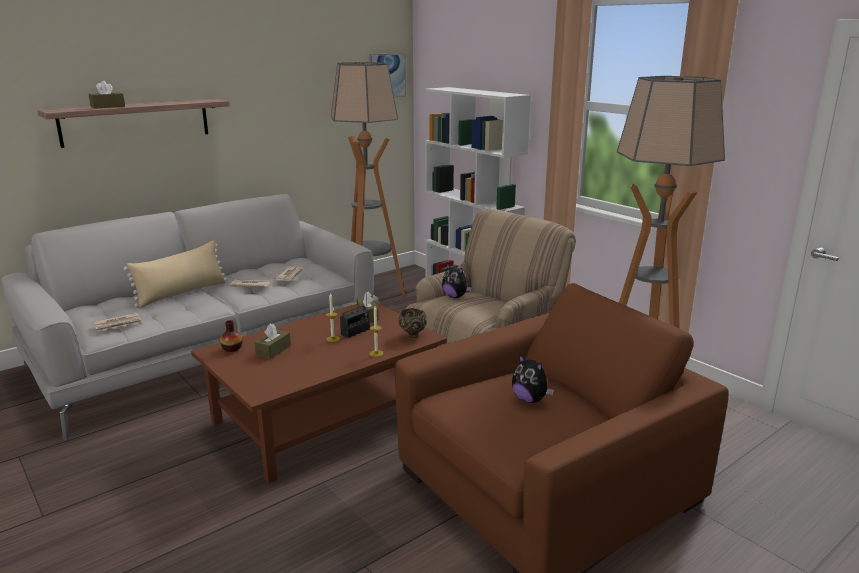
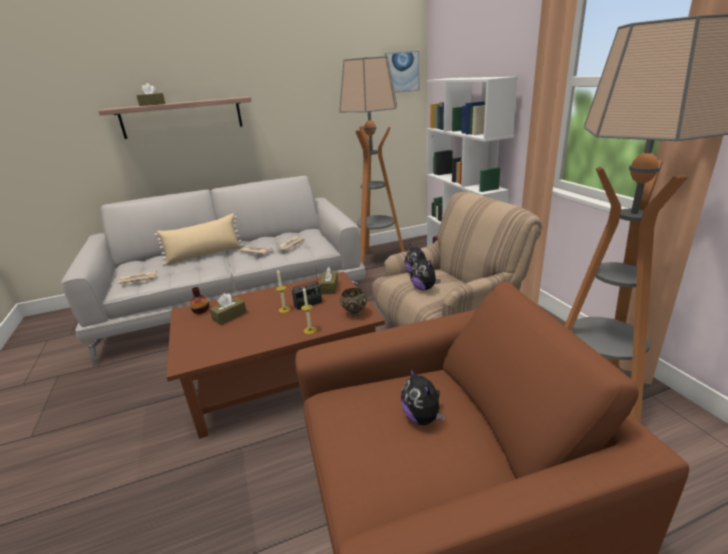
camera: 20 degrees right, 5 degrees up
(470, 307) = (424, 288): none -> plush toy

